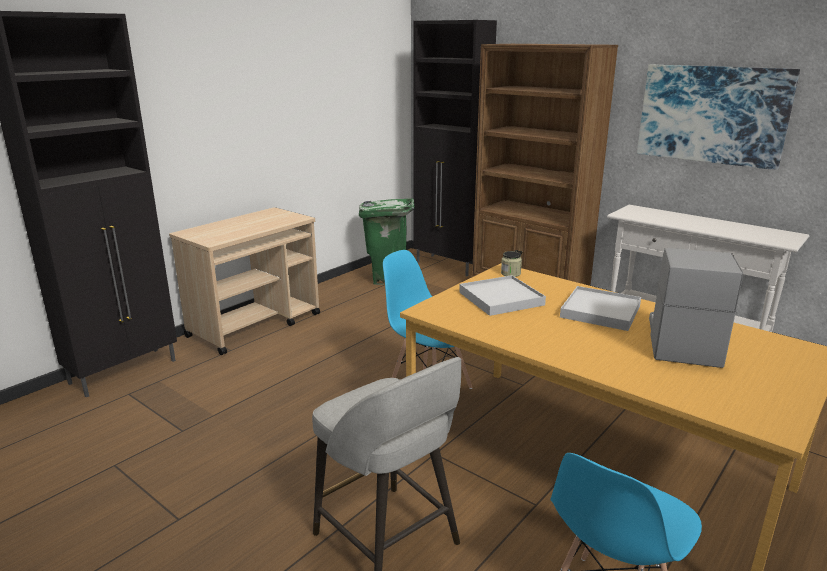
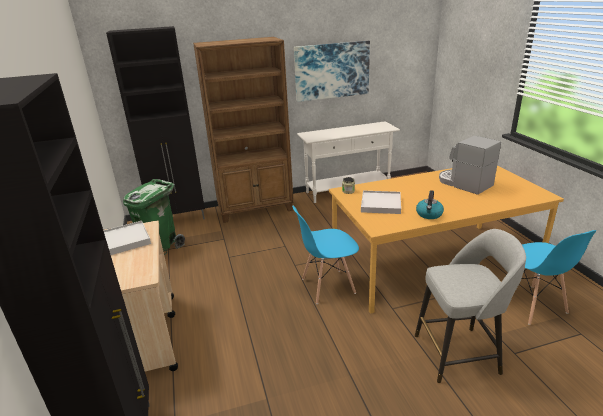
camera: 55 degrees left, 5 degrees up
(515, 334) = (429, 214): none -> kettle
(600, 311) = (419, 187): white tray -> white tray (125, 240)

